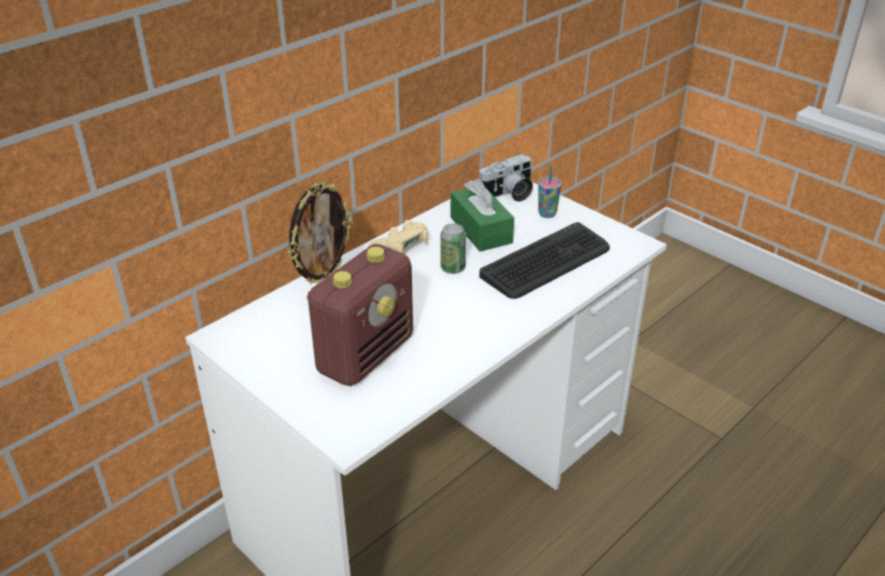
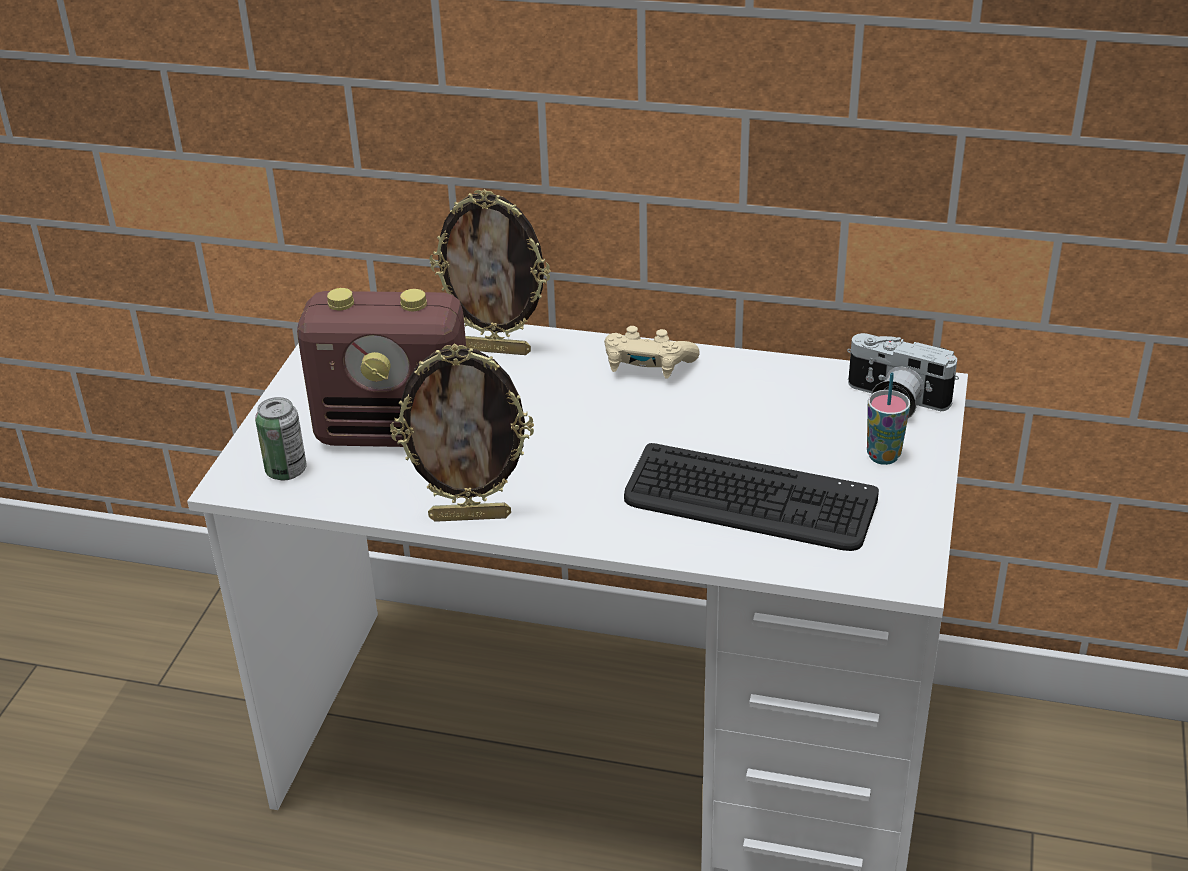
camera: 60 degrees right, 0 degrees up
(452, 268) = (645, 425): can -> can (286, 471)
(475, 354) = (470, 516): none -> picture frame
(481, 230) = (767, 413): green tissue box -> none

